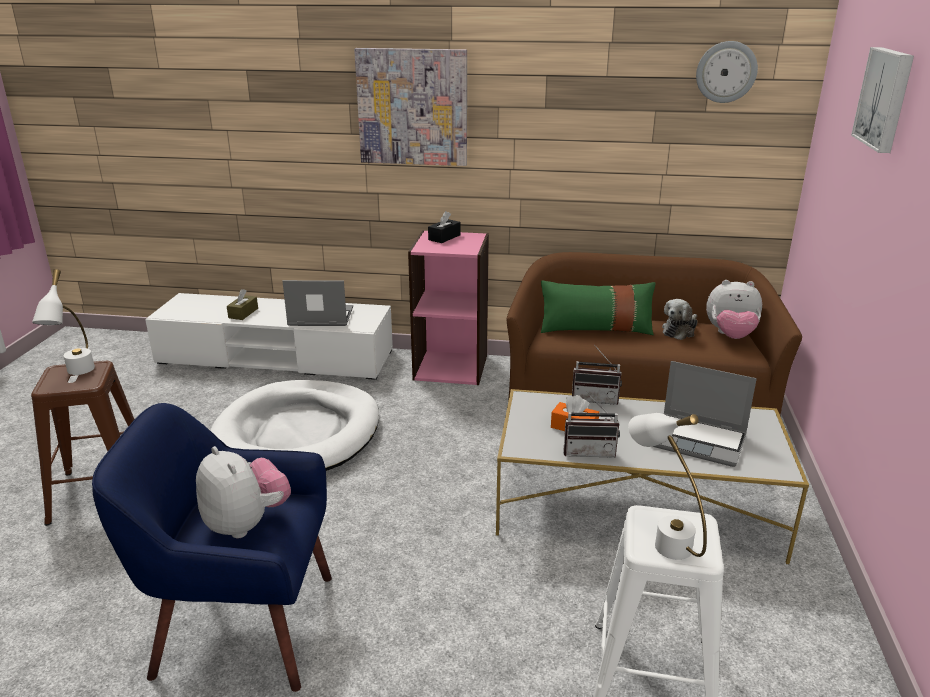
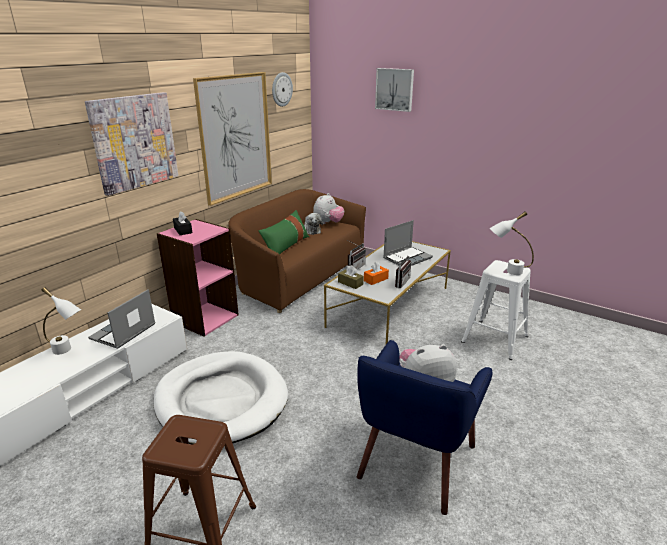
camera: 65 degrees left, 0 degrees up
(76, 375) = (186, 436): white table lamp -> white table lamp (68, 351)
(243, 313) = (56, 368): brown tissue box -> brown tissue box (350, 283)
(592, 135) = (235, 137): none -> picture

